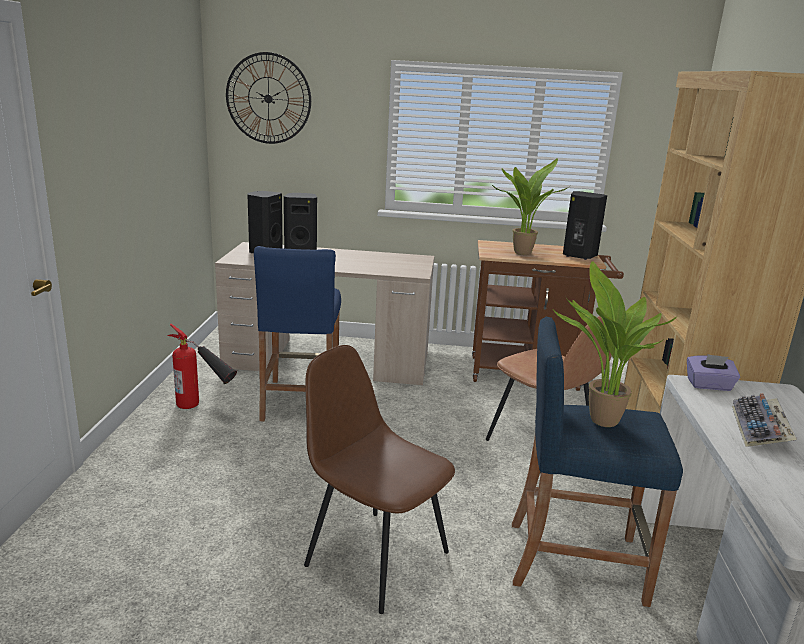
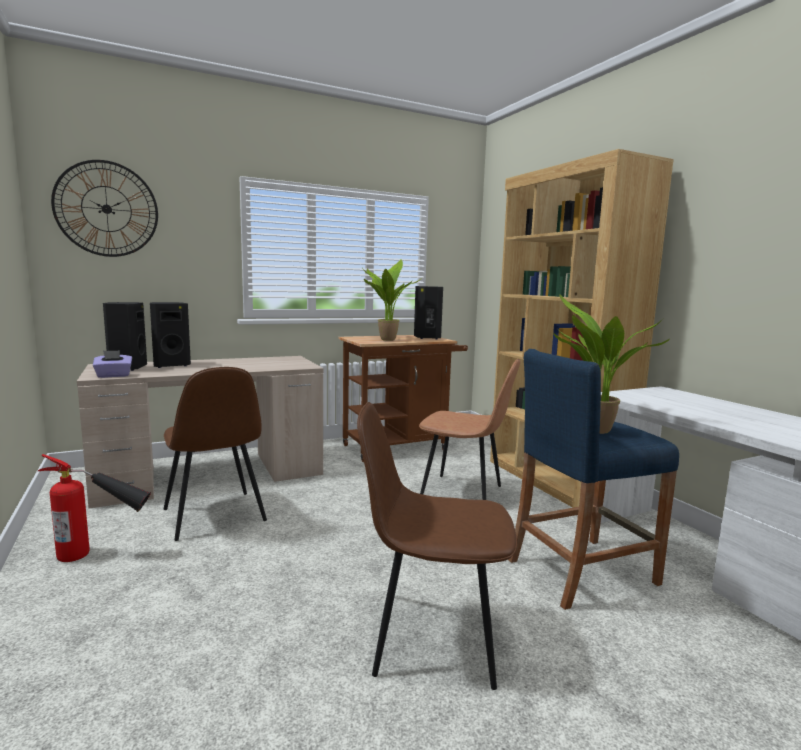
camera: 30 degrees left, 10 degrees down
(300, 401) = (214, 516): blue stool -> brown chair
(709, 385) = (626, 394): purple tissue box -> purple tissue box (113, 376)
(760, 429) = (700, 409): keyboard -> none

